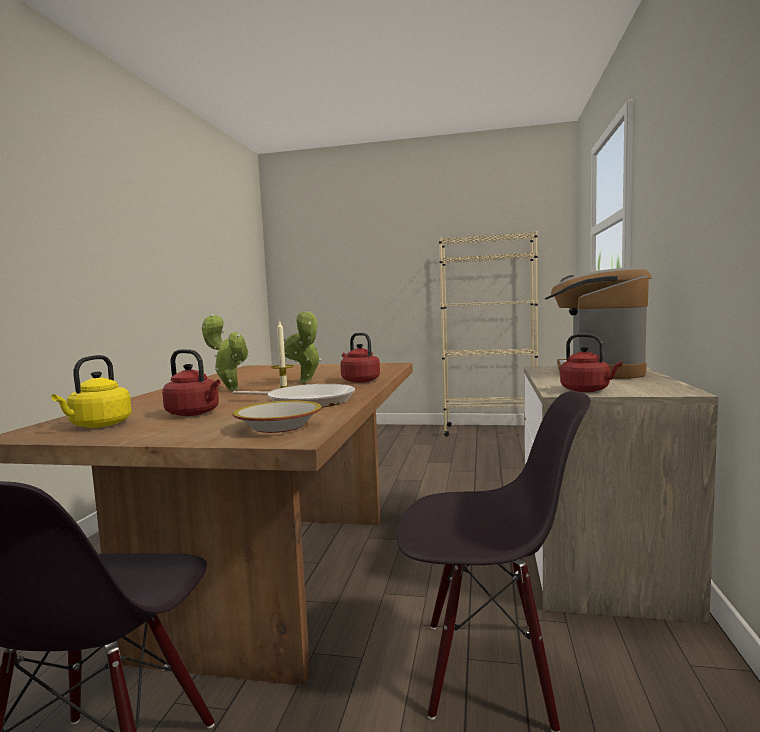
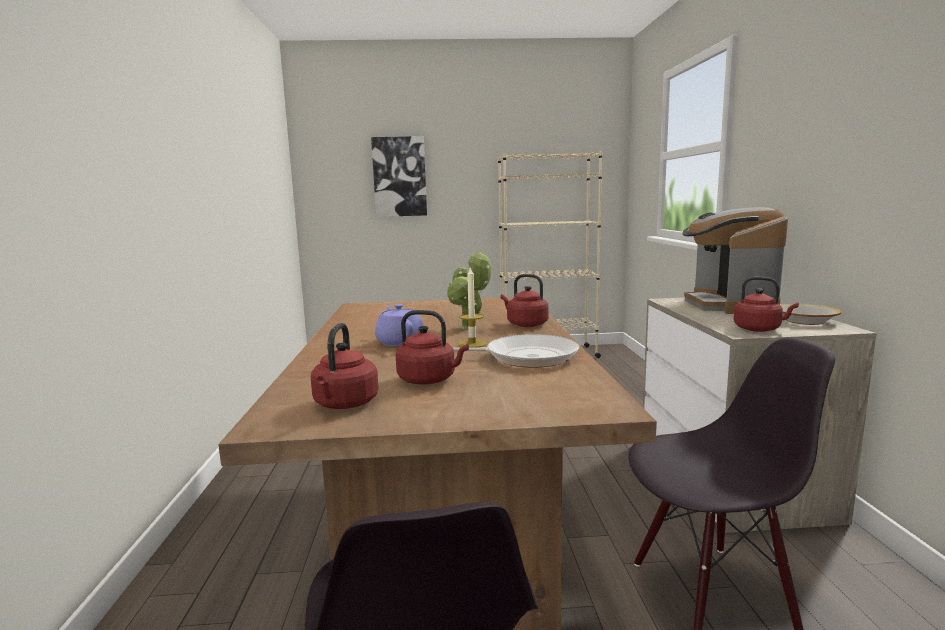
camera: 15 degrees left, 5 degrees up
(98, 425) = (345, 404): yellow kettle -> red kettle
(230, 389) = (400, 342): potted plant -> purple teapot
(279, 427) = (564, 393): bowl -> bowl (805, 321)
(354, 263) = (399, 177): none -> picture

